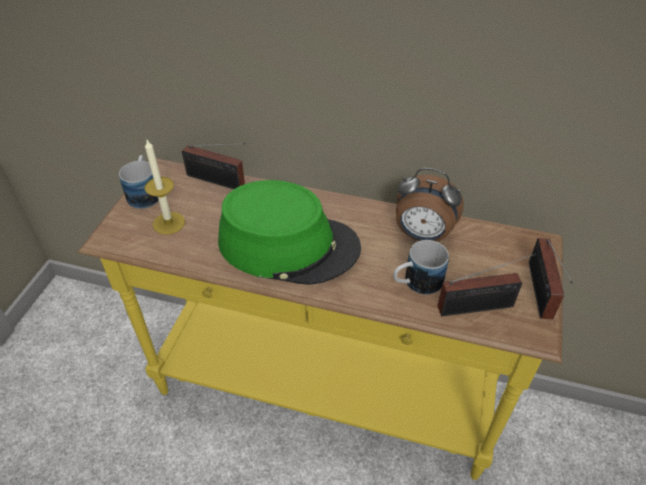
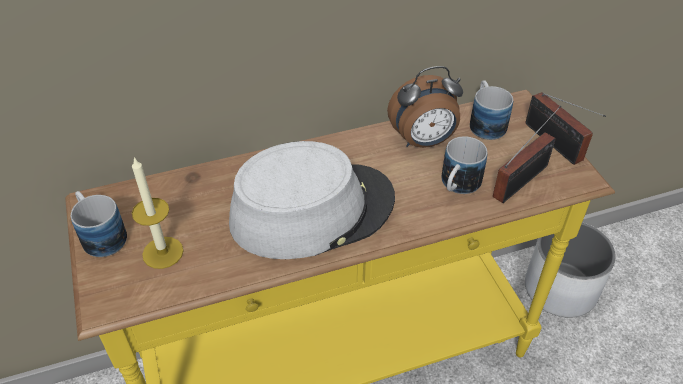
camera: 35 degrees left, 0 degrees up
(218, 181) = (176, 183): radio -> none
(288, 245) = (312, 210): green hat -> grey hat
(492, 245) = (485, 122): none -> mug
(556, 446) = (560, 289): none -> white planter

